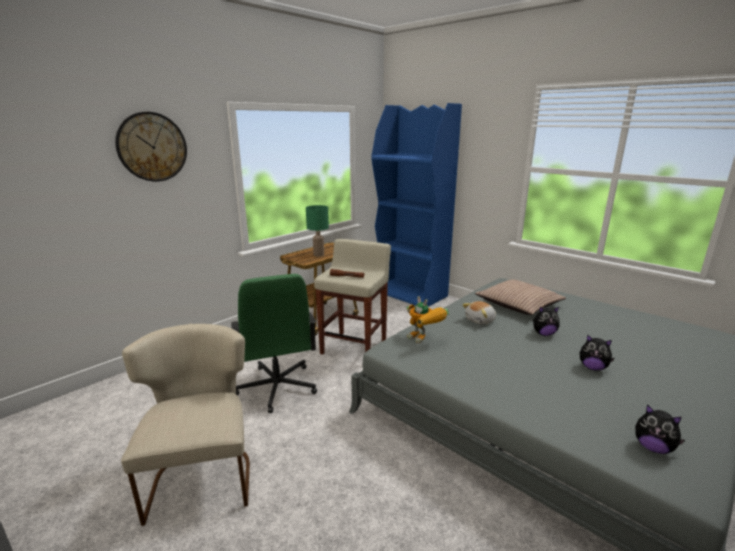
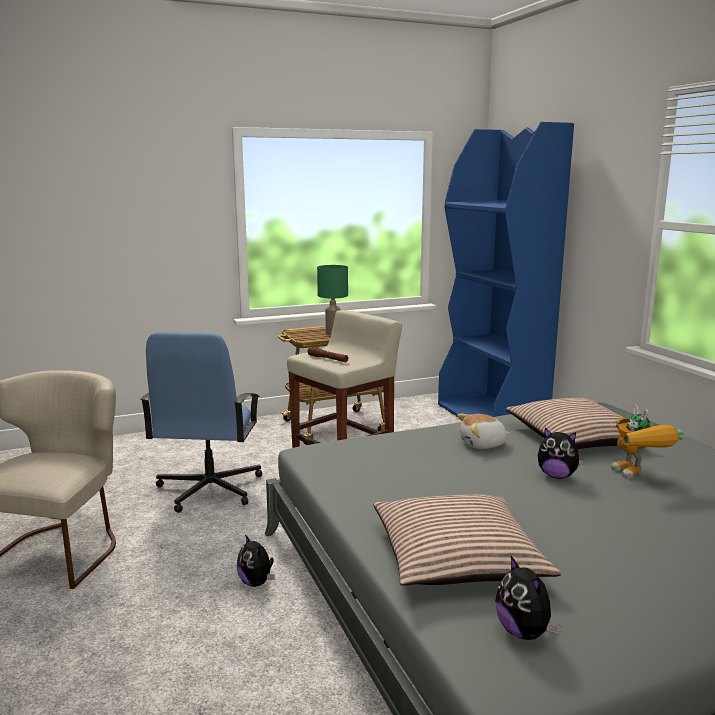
camera: 25 degrees right, 5 degrees down
(152, 147) = (132, 179): wall clock -> none
(277, 387) = (209, 489): green office chair -> blue office chair
(424, 340) = (371, 451): toy robot -> toy robot (638, 476)
(562, 406) = (457, 557): none -> pillow
(593, 367) = (576, 529): plush toy -> plush toy (256, 582)

